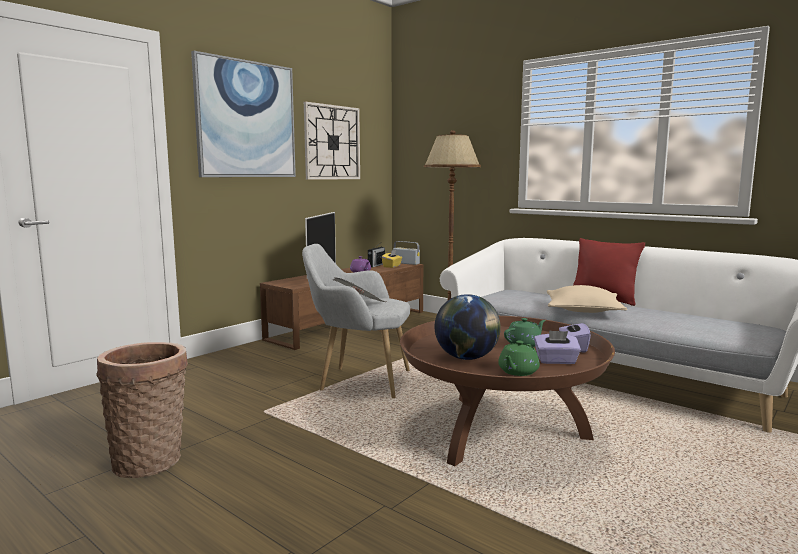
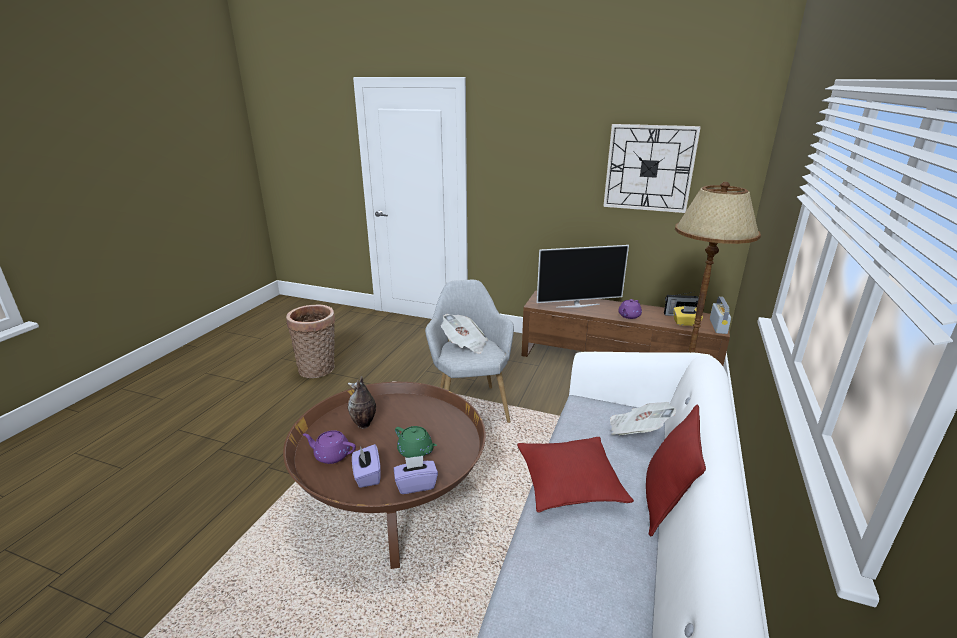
camera: 70 degrees right, 15 degrees up
(246, 119) = (539, 146): picture -> none
(467, 358) = (364, 424): globe -> vase
(517, 372) = (331, 455): green teapot -> purple teapot
(529, 293) = (637, 431): none -> newspaper
(583, 310) = (570, 482): beige pillow -> red pillow

